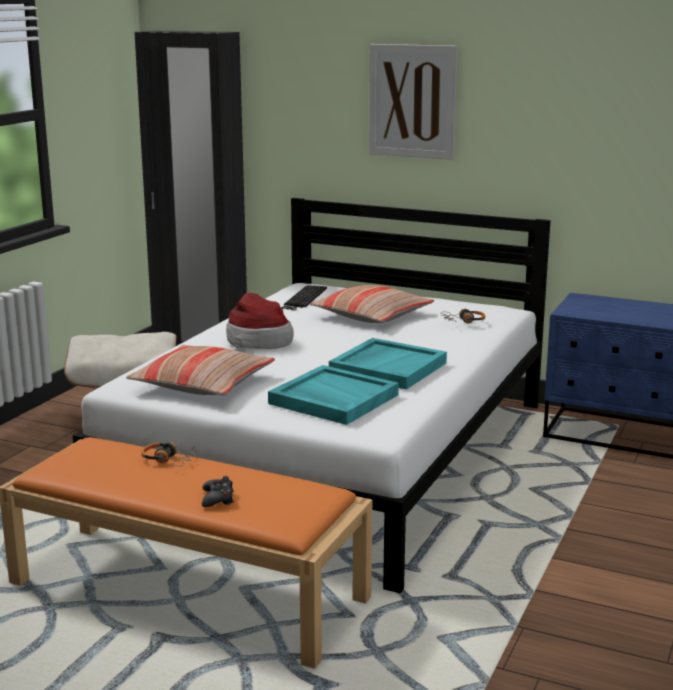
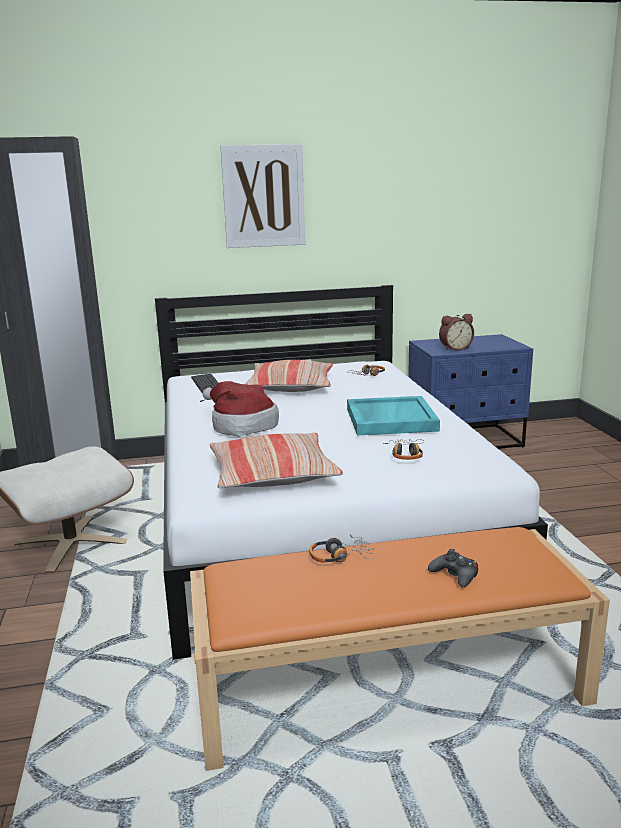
camera: 35 degrees left, 0 degrees up
(332, 399) = (406, 454): turquoise tray -> headphones
(596, 312) = (455, 348): none -> alarm clock

